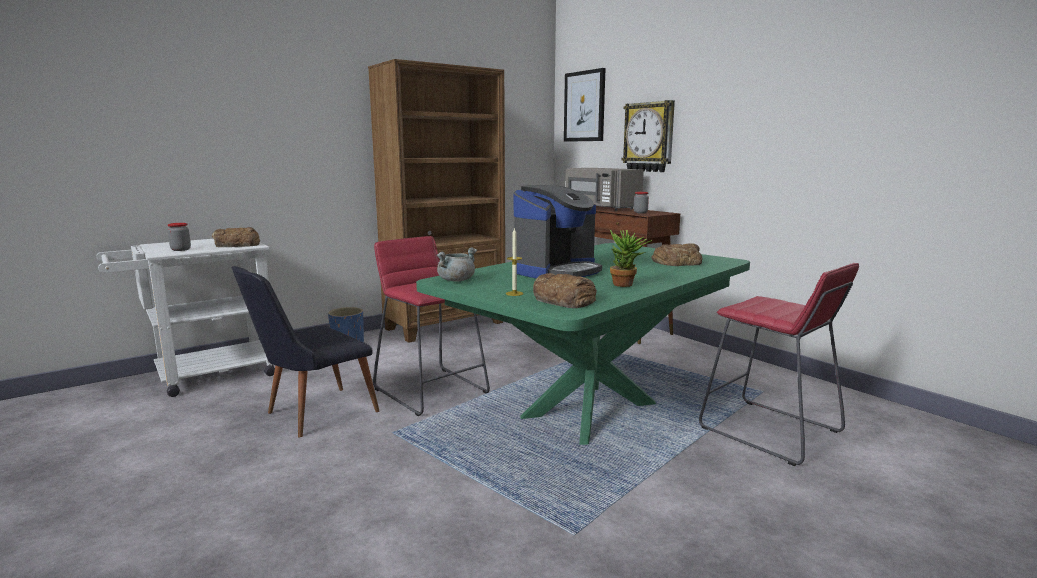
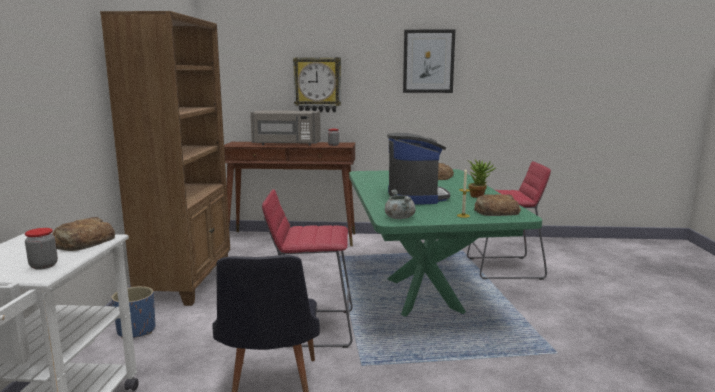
camera: 50 degrees left, 0 degrees up
(584, 106) = (241, 56): picture -> picture (428, 61)

